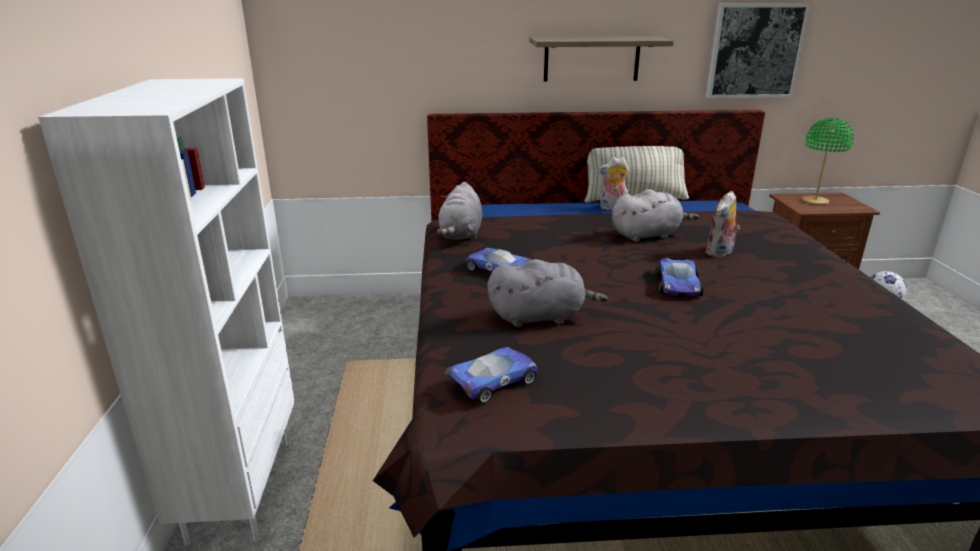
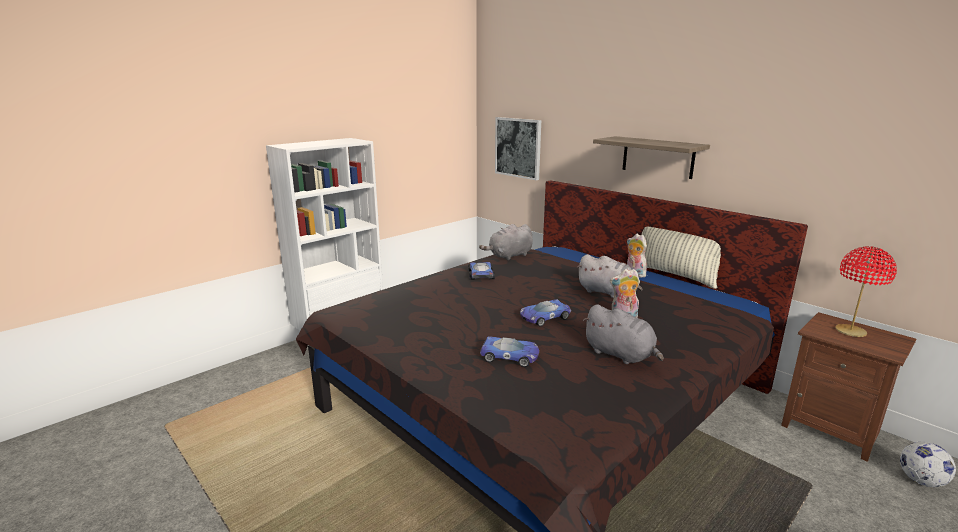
camera: 50 degrees right, 5 degrees down
(494, 380) = (369, 306): toy car -> toy car (510, 356)
(540, 317) = (443, 298): grey plush toy -> grey plush toy (621, 355)
(755, 51) = (806, 168): picture -> picture (518, 147)
(815, 201) = (850, 331): green table lamp -> red table lamp

